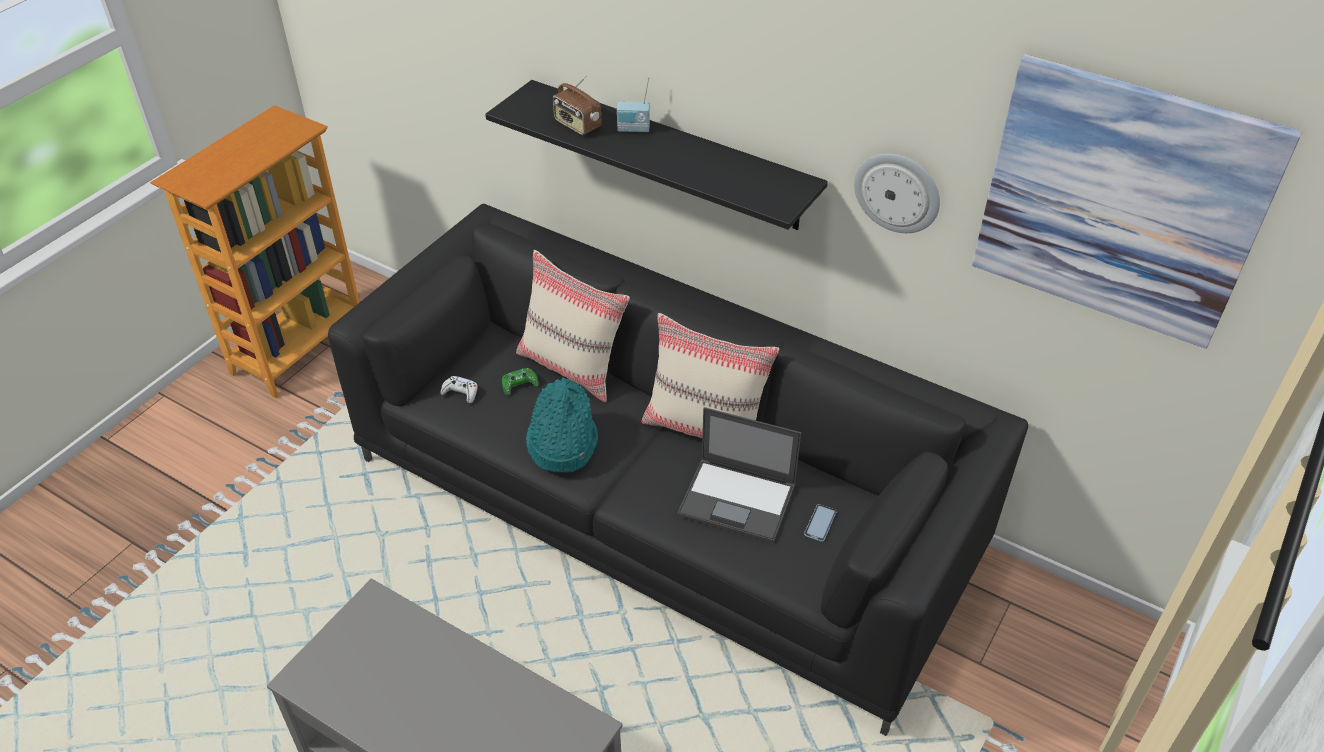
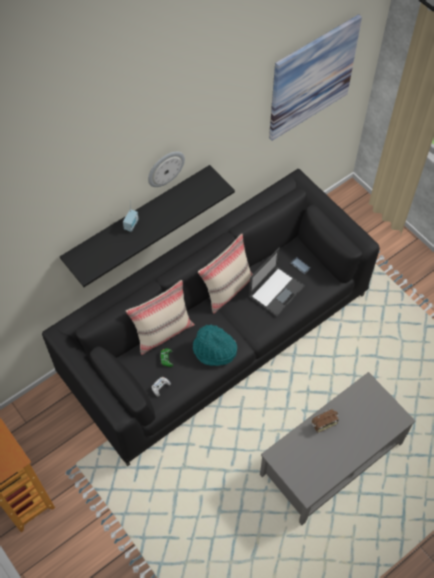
camera: 70 degrees left, 15 degrees up
(577, 125) = (116, 247): radio -> radio (324, 424)
(897, 192) = (237, 143): wall clock -> wall clock (165, 168)

